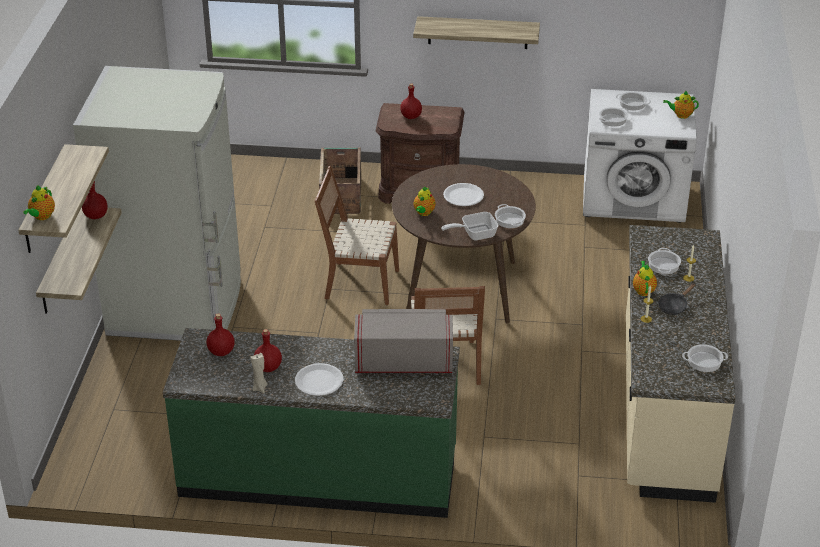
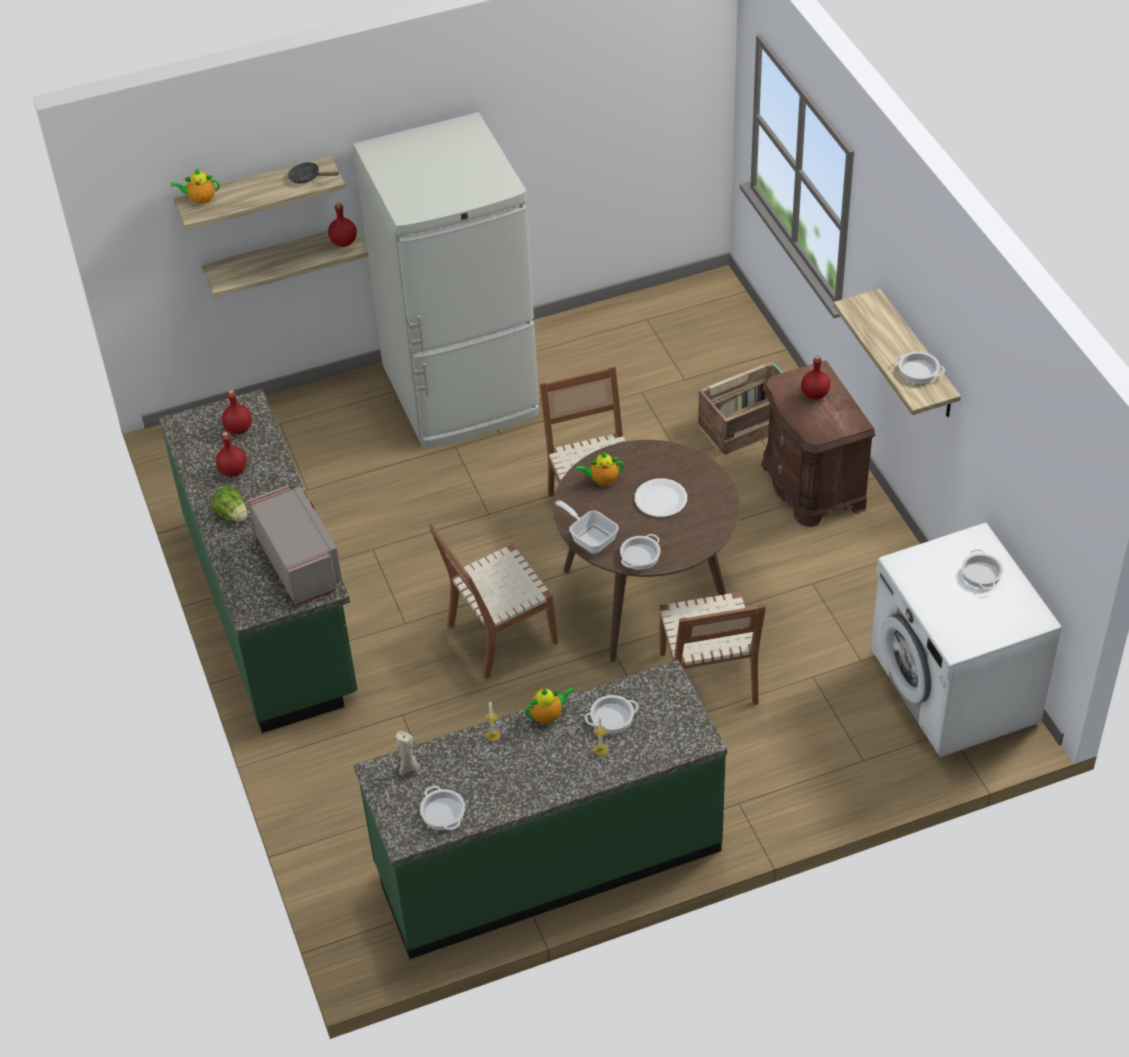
camera: 65 degrees right, 10 degrees up
(260, 388) = (199, 478): beige candle -> beige candle (409, 767)
(319, 381) = (232, 514): white plate -> lettuce
(559, 289) = (708, 683): none -> chair
(613, 120) = (925, 569): cooking pot -> cooking pot (918, 371)
(664, 408) = (547, 859): beige counter -> green counter
(674, 306) = (534, 753): black frying pan -> black frying pan (308, 177)
(681, 115) = (994, 631): teapot -> none

